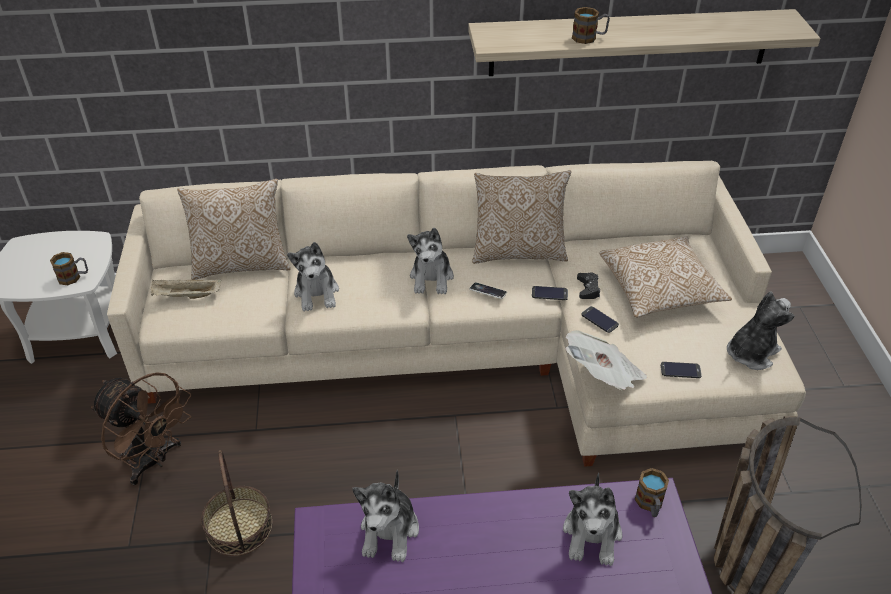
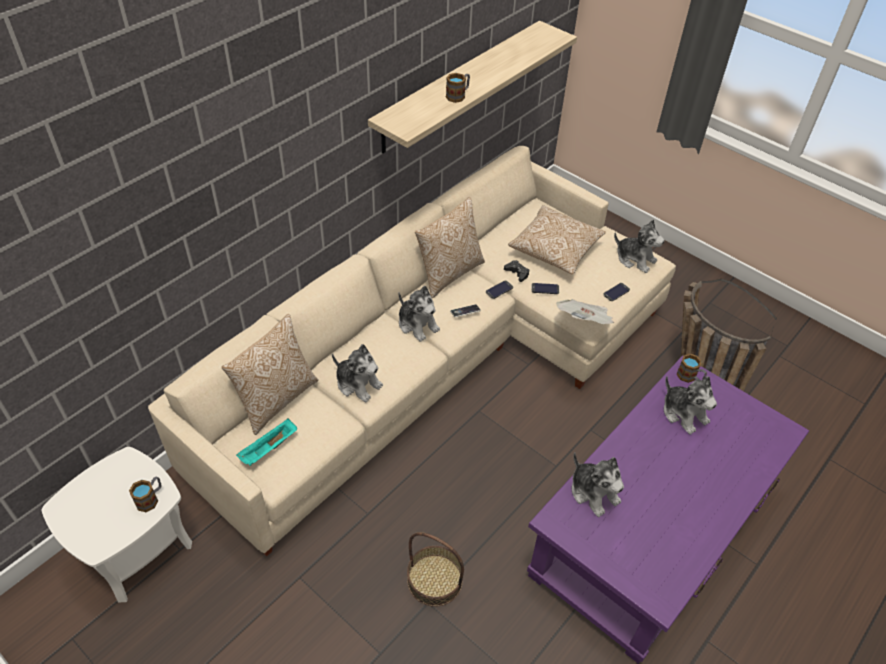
camera: 45 degrees left, 5 degrees up
(153, 461) = (323, 589): brown fan -> none
(186, 296) = (269, 449): beige tray -> turquoise tray
(751, 353) = (635, 259): plush toy -> plush toy turned 120 degrees clockwise

